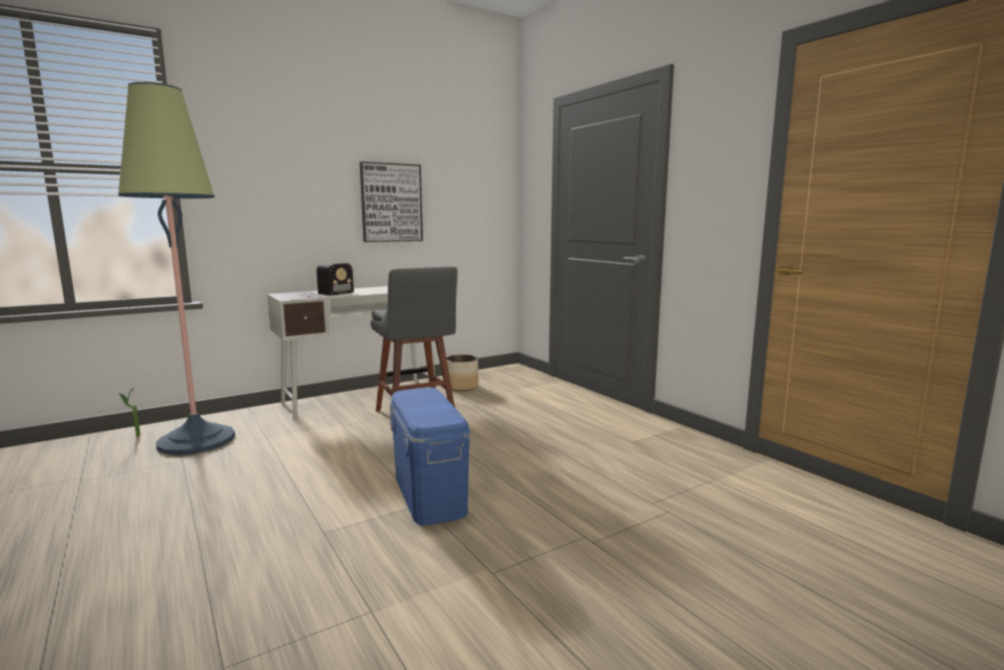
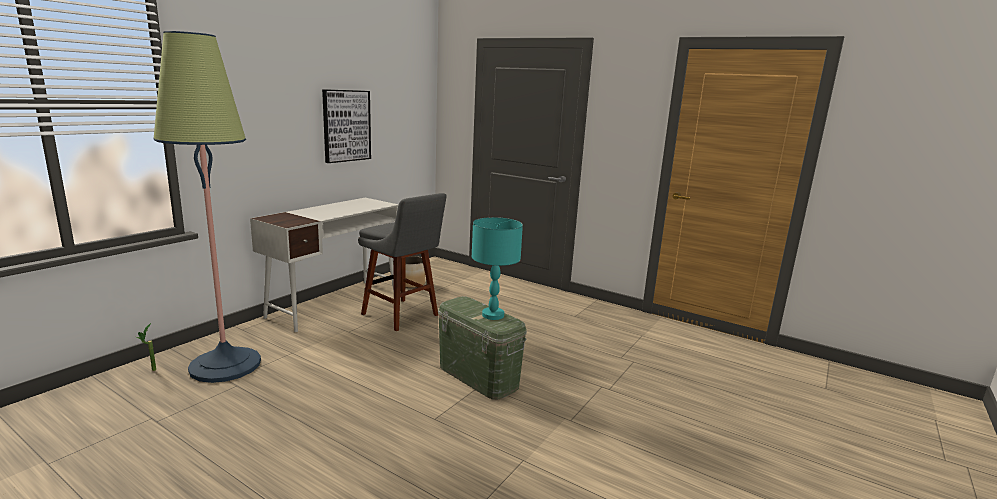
camera: 25 degrees left, 5 degrees up
(325, 294) = (310, 216): radio -> none
(430, 493) = (478, 376): blue storage box -> green storage box
(436, 410) = (493, 315): none -> turquoise table lamp

